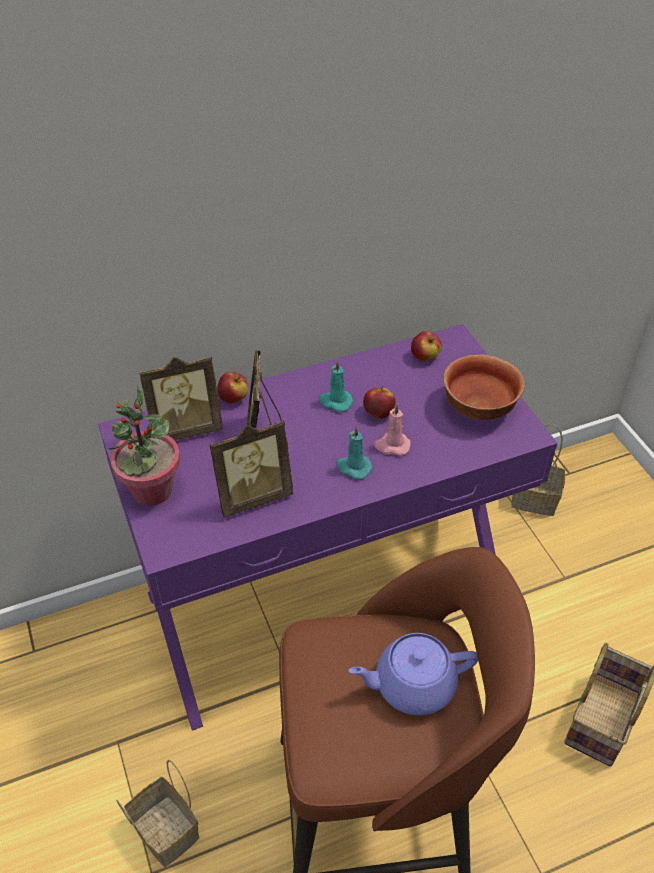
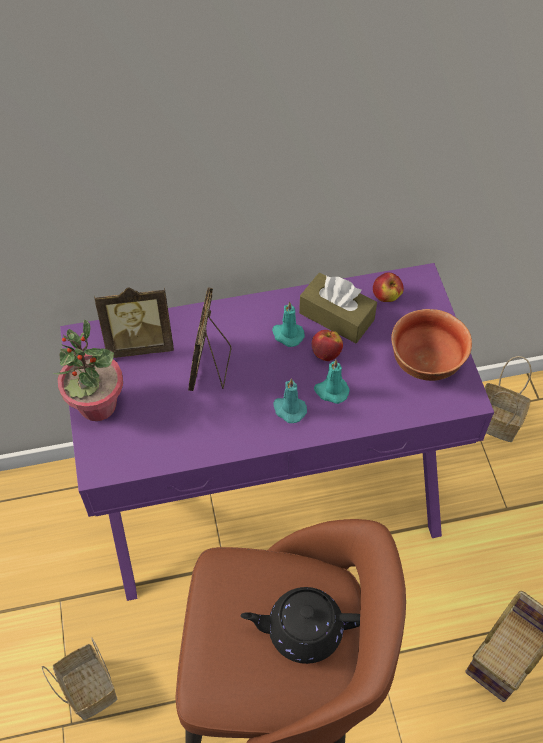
camera: 10 degrees right, 10 degrees up
(234, 398) = (191, 317): apple -> none
(252, 496) = (188, 425): picture frame -> none
(380, 380) = (336, 316): none -> brown tissue box
(391, 445) = (331, 391): pink candle -> turquoise candle
(412, 685) = (302, 630): purple teapot -> black teapot

